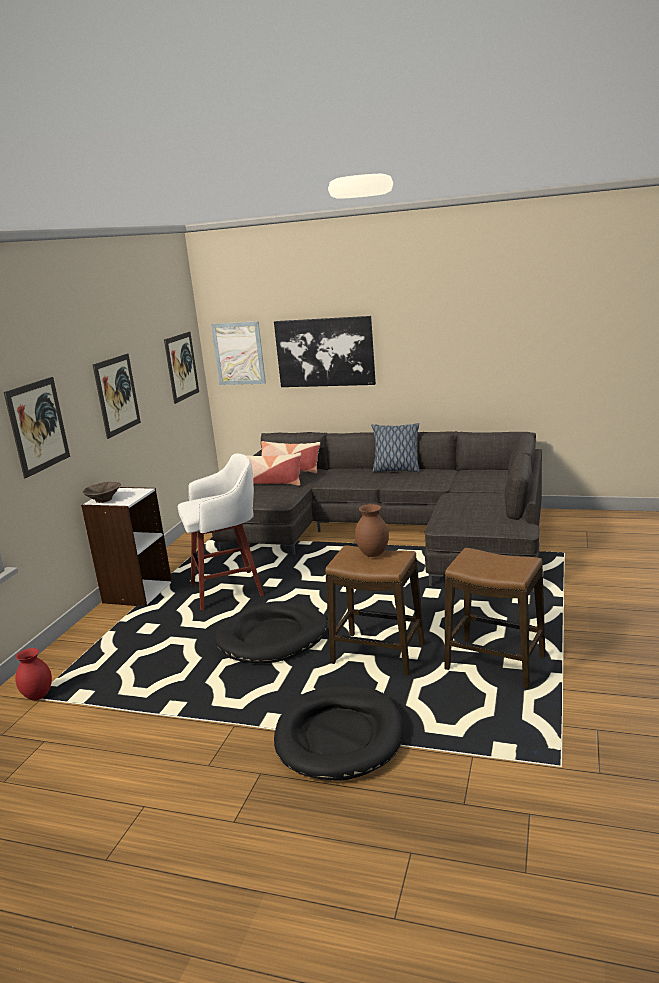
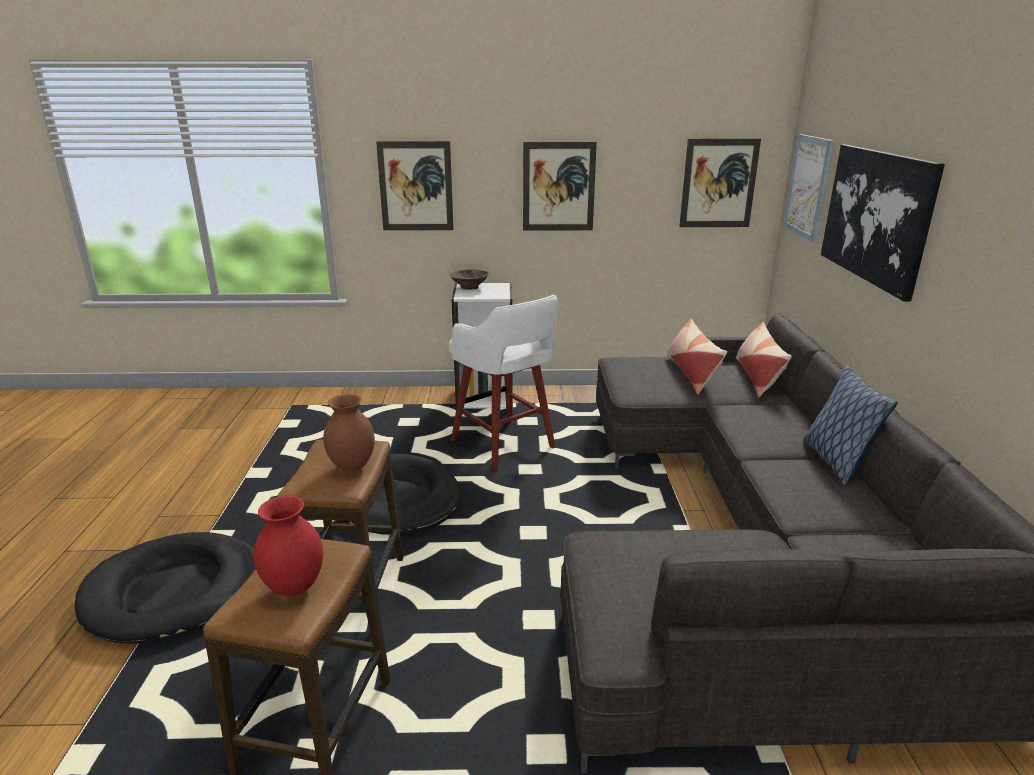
camera: 70 degrees right, 5 degrees up
(37, 696) = (294, 406): red vase -> red vase (293, 587)

